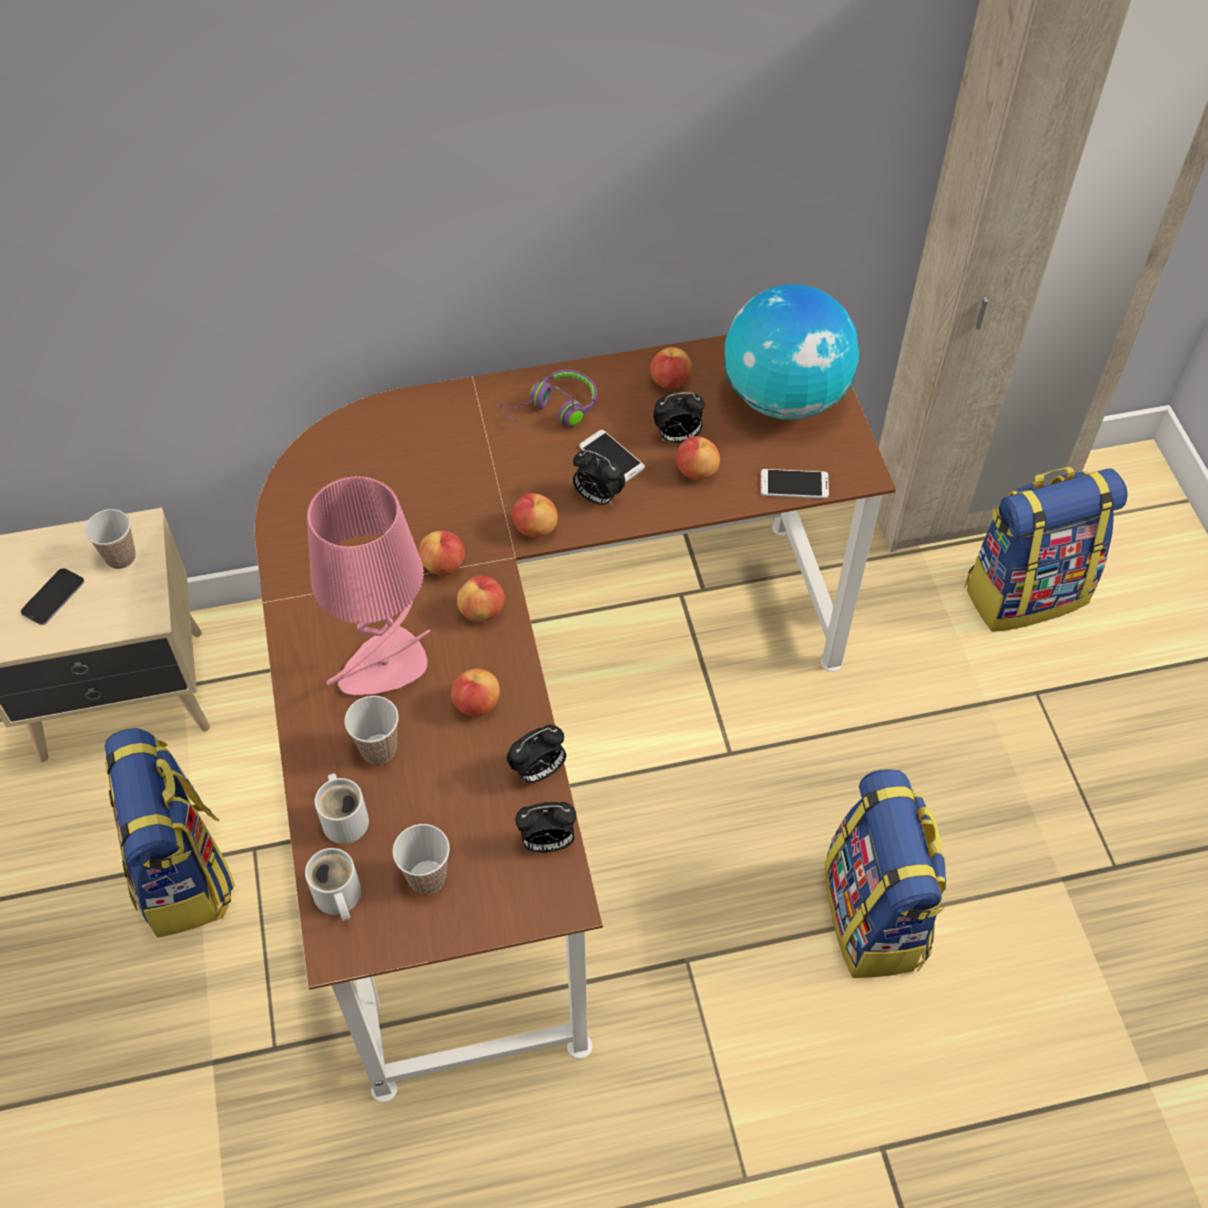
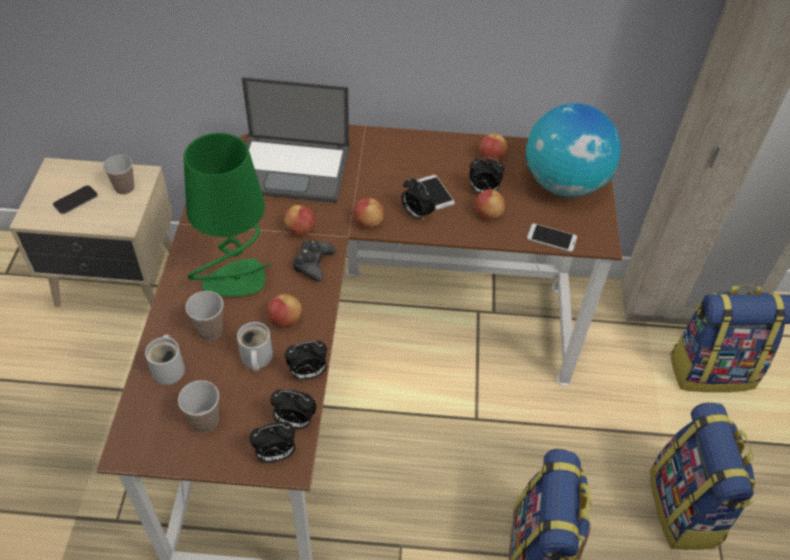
camera: 15 degrees right, 5 degrees down
(184, 873) = (108, 395): backpack -> backpack (685, 508)
(337, 898) = (141, 417): white mug -> white mug (255, 358)
(383, 667) = (235, 281): pink table lamp -> green table lamp
(395, 472) = (293, 169): none -> laptop
(482, 611) = (313, 263): apple -> black game controller
(540, 894) = (275, 455): none -> alarm clock
(554, 409) = (409, 156): purple headphones -> none

